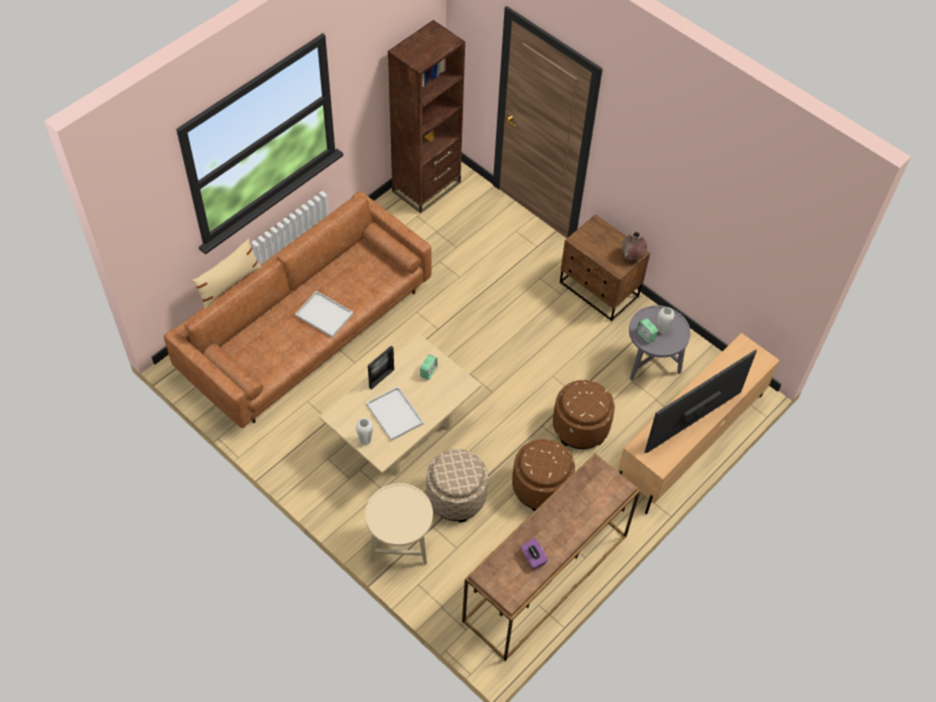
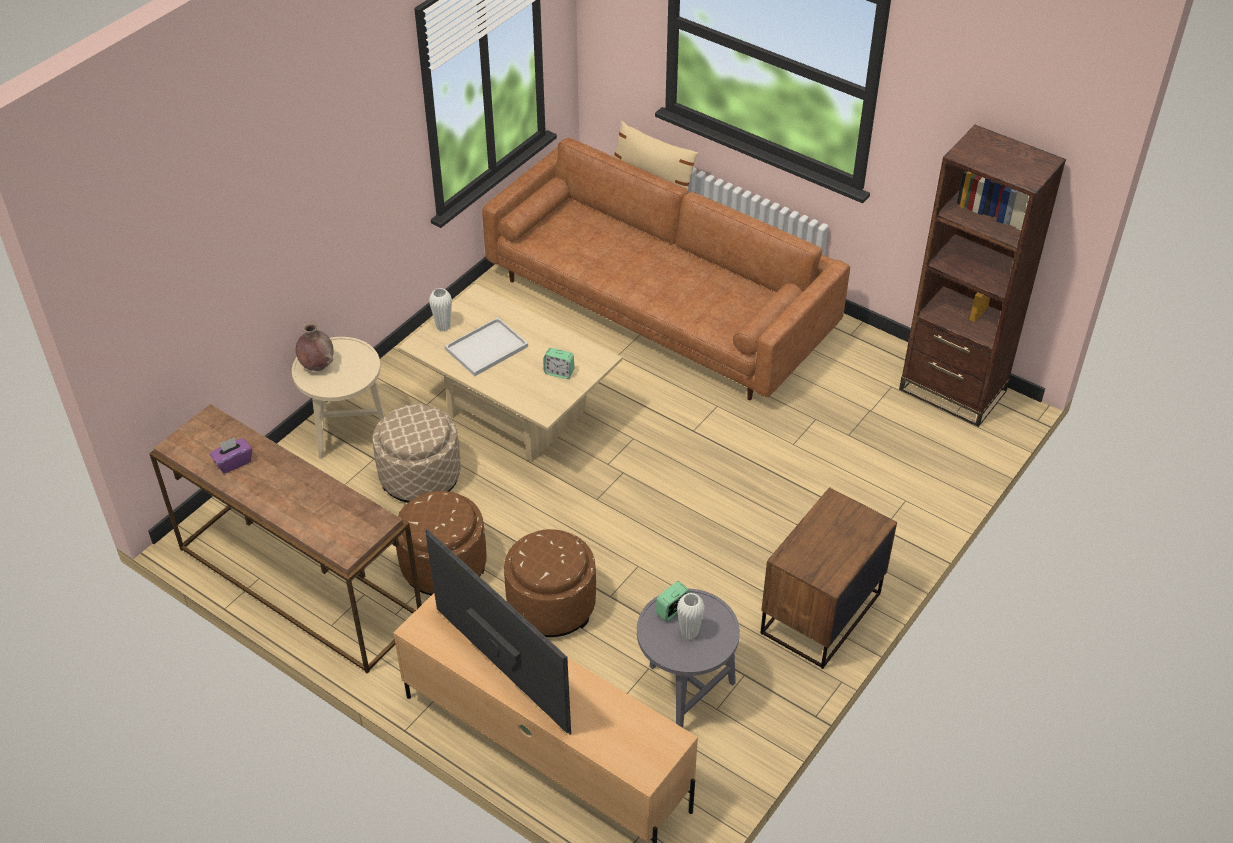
camera: 85 degrees right, 10 degrees down
(323, 314) = (645, 277): white tray -> none
(381, 378) = (540, 330): picture frame -> none
(632, 256) = (821, 574): brown vase -> brown vase (317, 366)

